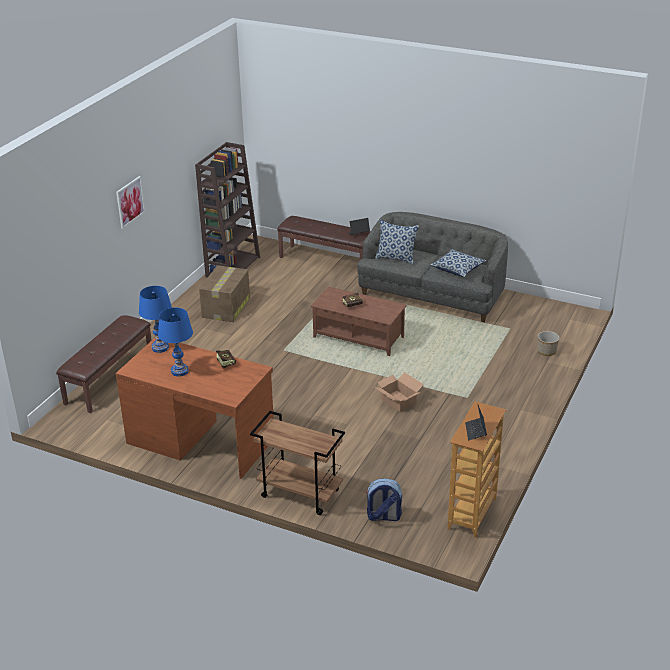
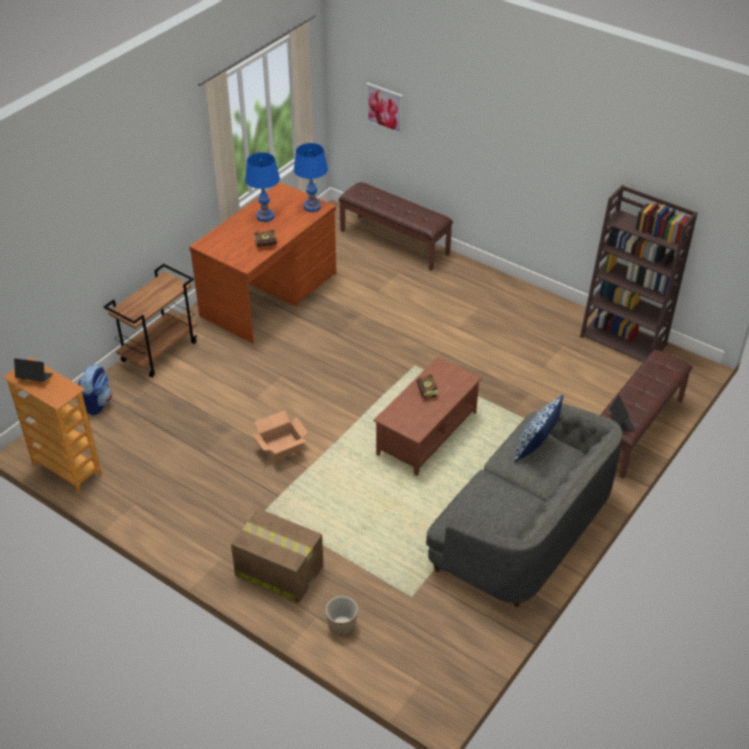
camera: 100 degrees right, 10 degrees up
(130, 202) = (503, 132): picture -> picture (384, 108)
(226, 308) = (520, 328): cardboard box -> cardboard box (278, 570)
(457, 269) = (490, 507): pillow -> none

